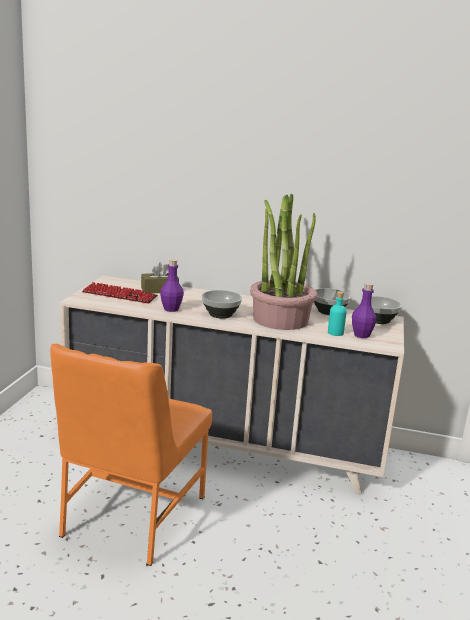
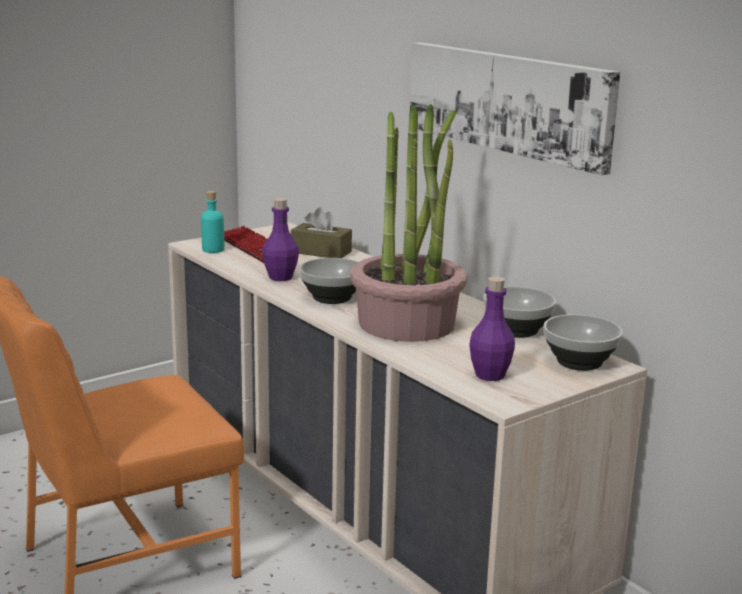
camera: 40 degrees right, 0 degrees up
(301, 189) = (507, 102): none -> picture
(335, 333) = (452, 361): turquoise bottle -> turquoise bottle (213, 249)

